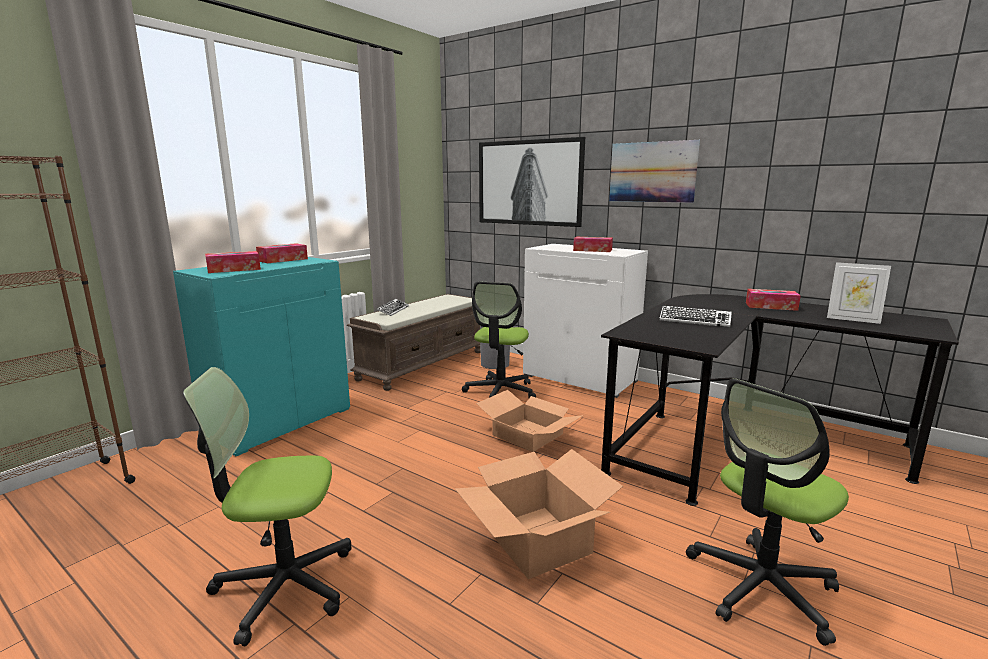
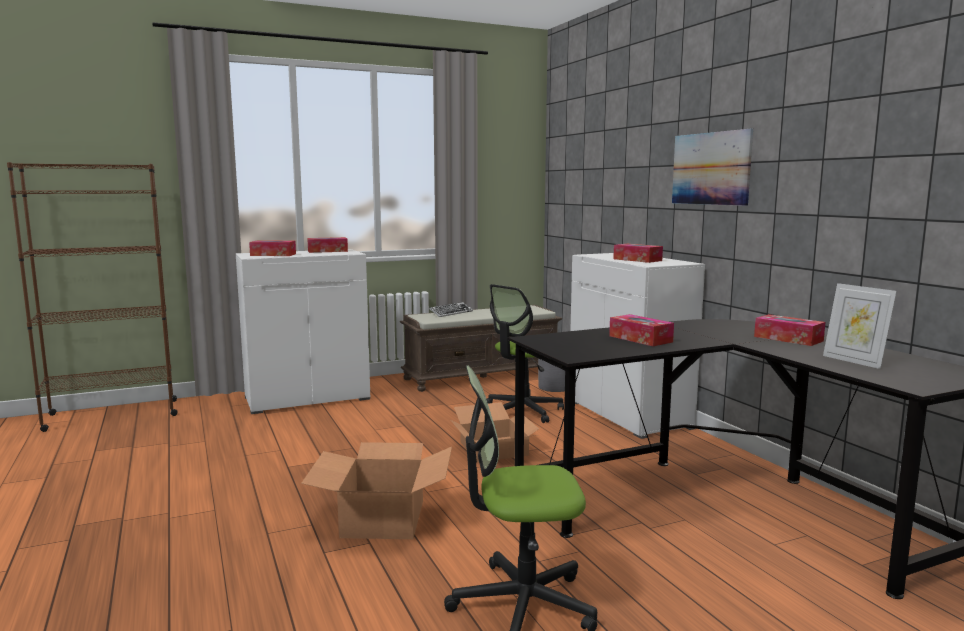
camera: 30 degrees right, 5 degrees down
(279, 421) = (307, 398): turquoise cabinet -> white cabinet
(284, 585) = (187, 492): office chair -> none
(529, 183) = (609, 182): picture -> none
(694, 321) = (640, 339): keyboard -> tissue box

